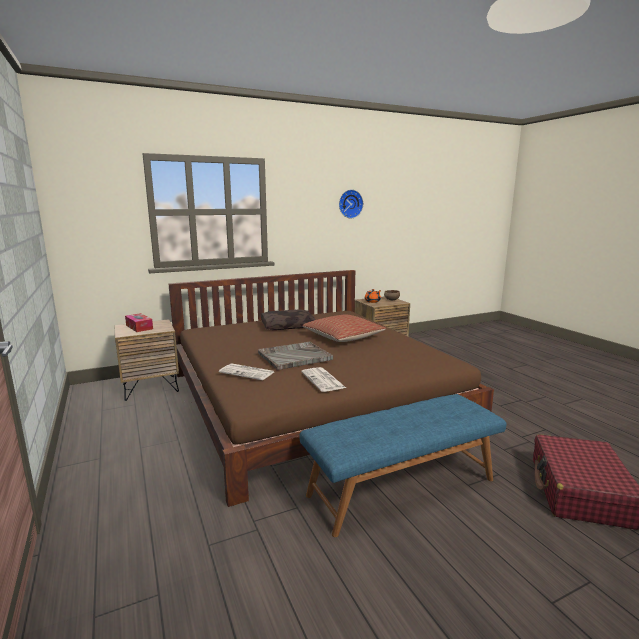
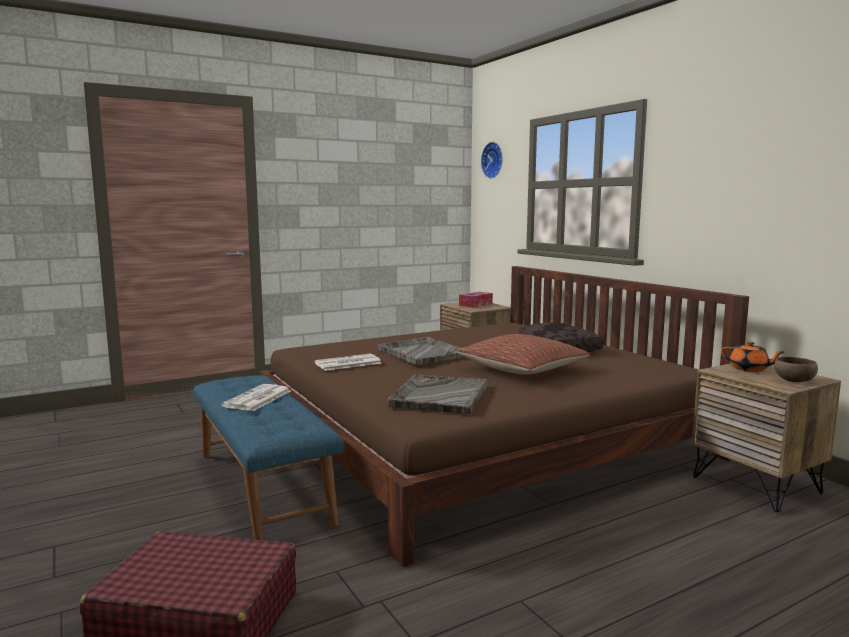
camera: 85 degrees right, 5 degrees down
(247, 372) = (370, 343): newspaper -> newspaper (257, 399)
(350, 204) = (791, 159): wall clock -> wall clock (494, 160)
(406, 357) = (439, 396): none -> grey tray

